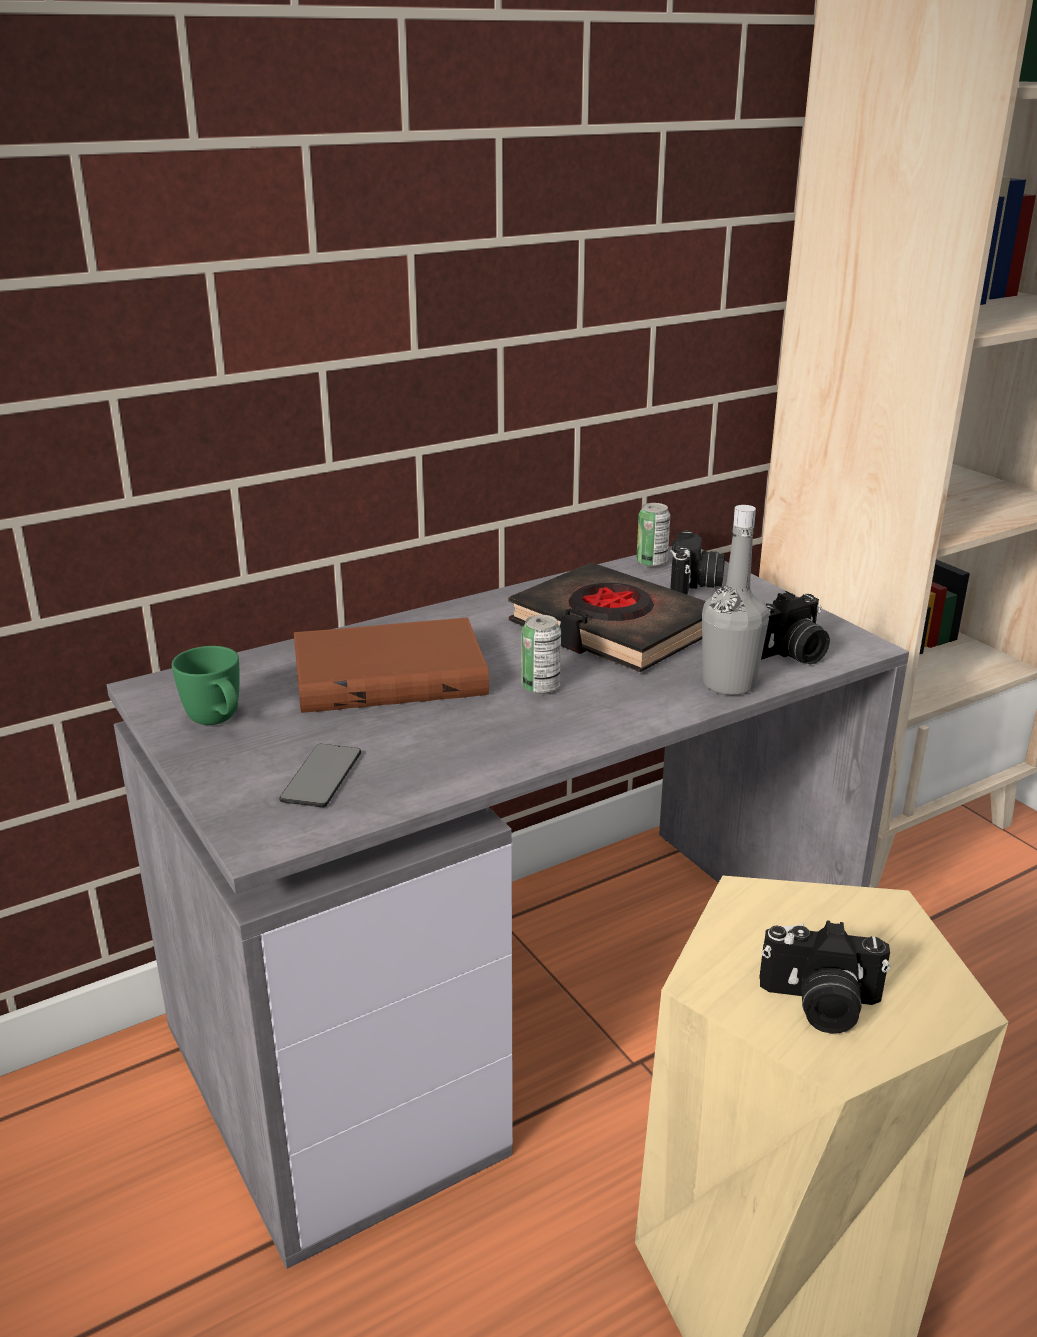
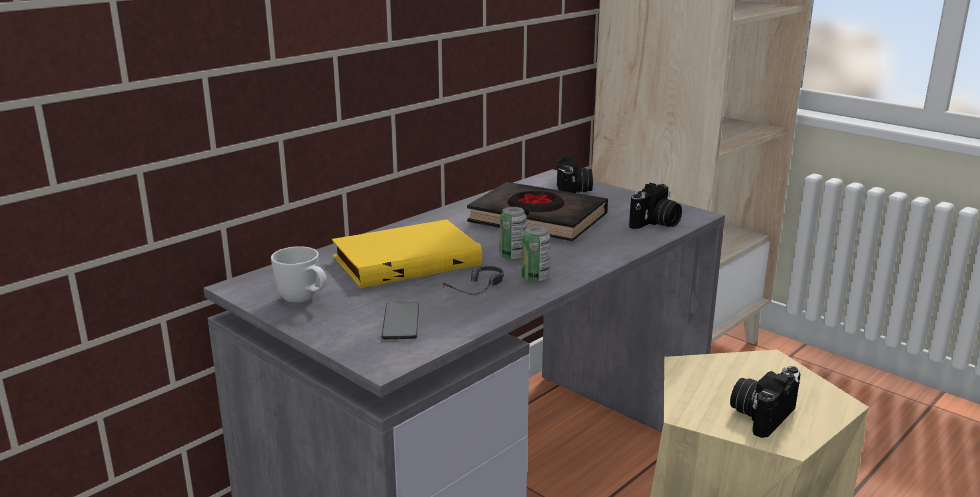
camera: 15 degrees left, 5 degrees down
(218, 722) = (304, 300): green mug -> white mug
(390, 673) = (406, 259): brown book -> yellow book
(454, 739) = (475, 291): none -> headphones
(651, 563) = (537, 182): can -> can (535, 278)
(729, 684) = (630, 242): grey bottle -> none
(820, 1005) = (761, 415): camera -> camera turned 135 degrees clockwise

